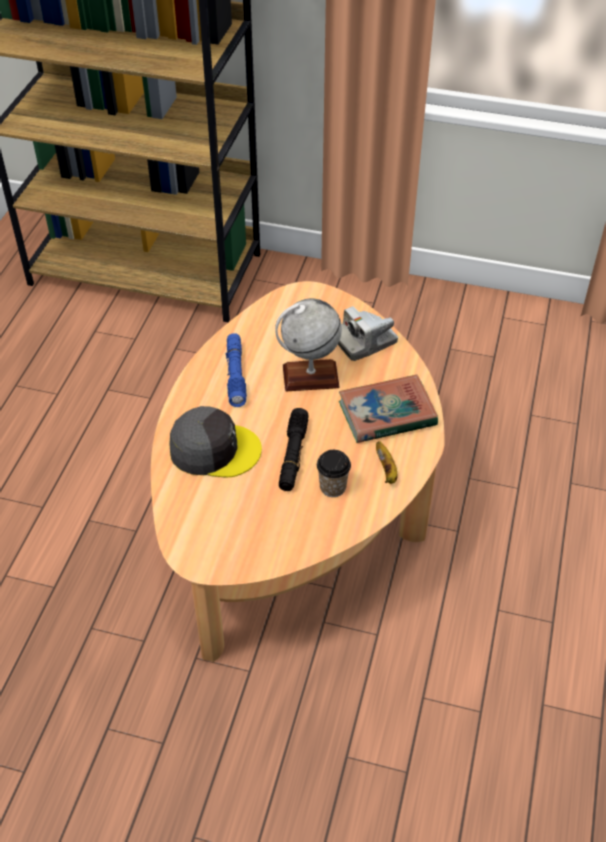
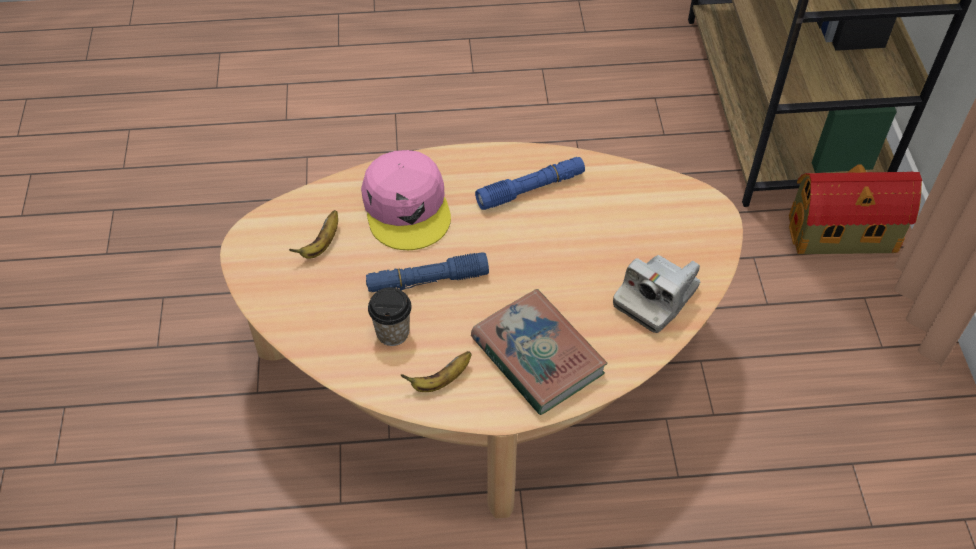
camera: 70 degrees right, 5 degrees up
(214, 449) = (407, 207): grey cap -> pink cap
(225, 511) = (321, 244): none -> banana
(279, 284) = (844, 235): none -> toy house
(293, 455) = (427, 280): black flashlight -> blue flashlight
(310, 376) = (563, 259): globe -> none
(364, 342) = (655, 298): camera -> camera turned 90 degrees counterclockwise

